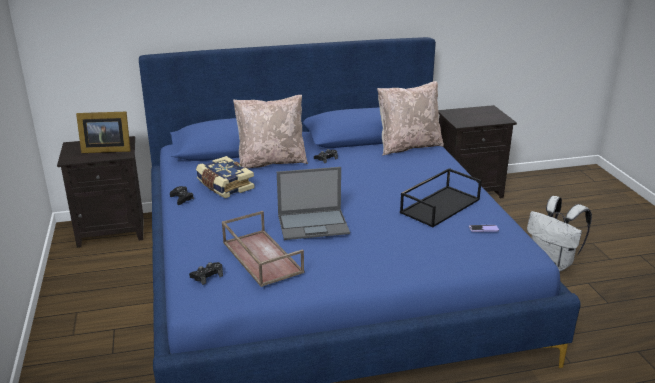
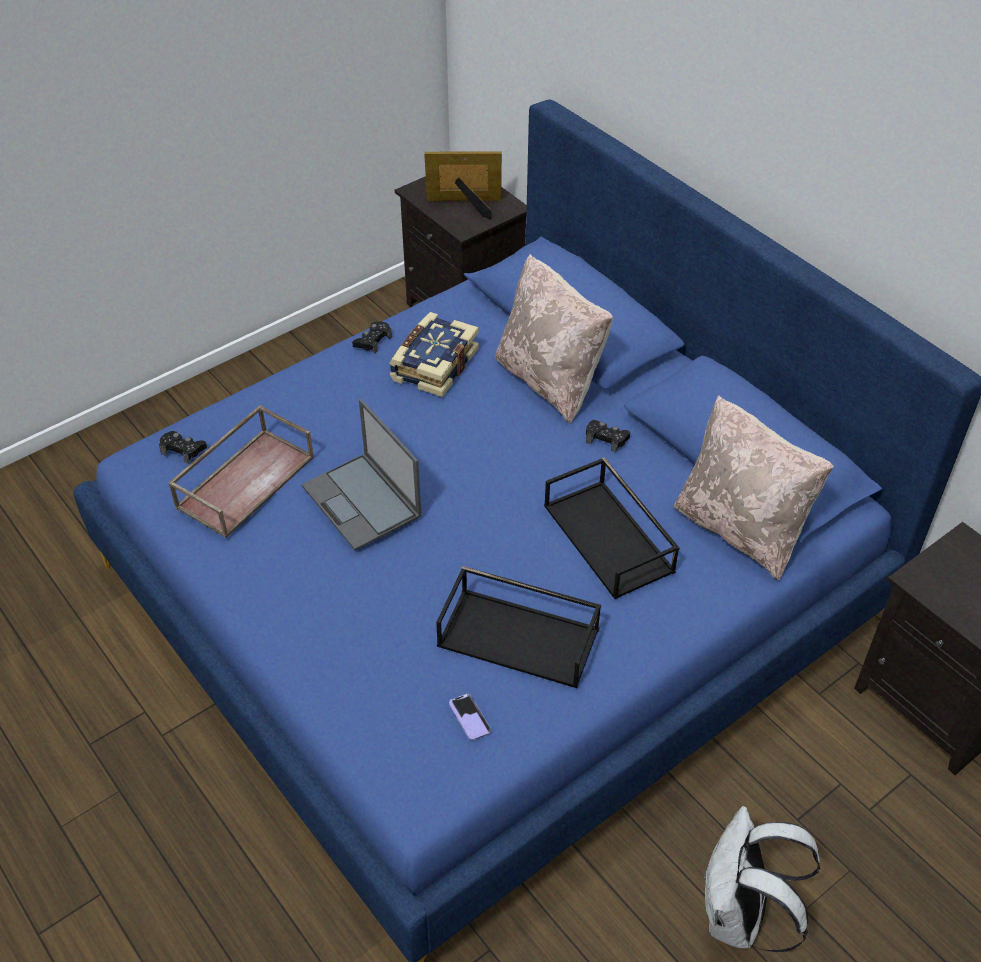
camera: 65 degrees right, 20 degrees up
(105, 149) = (466, 205): picture frame -> picture frame turned 120 degrees clockwise
(393, 172) = (610, 539): none -> black tray

